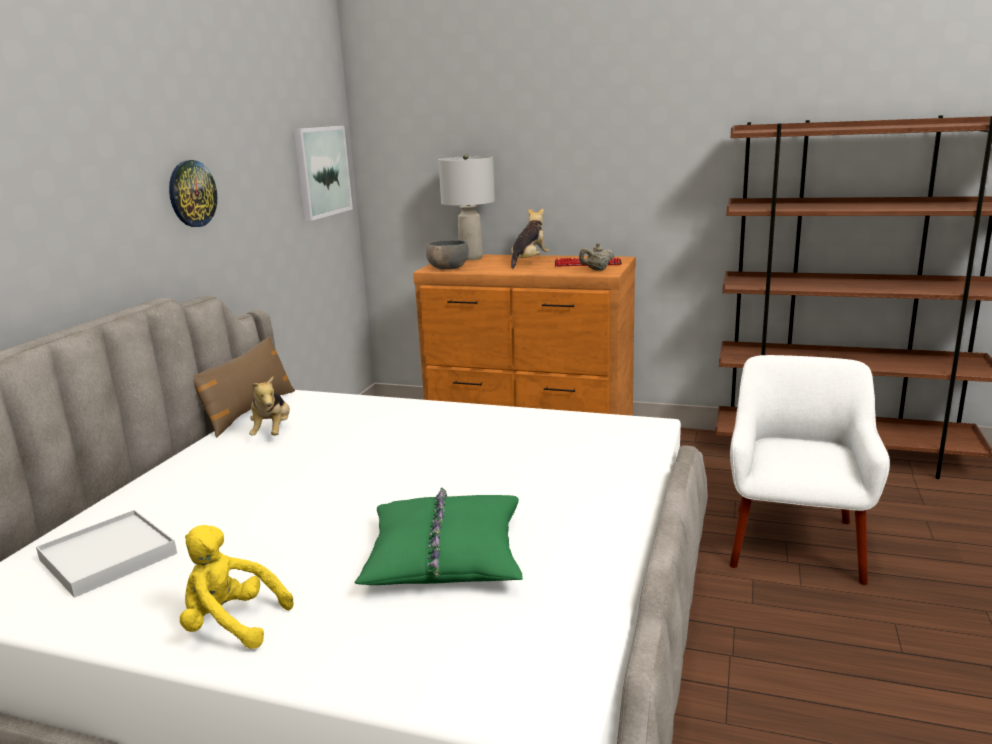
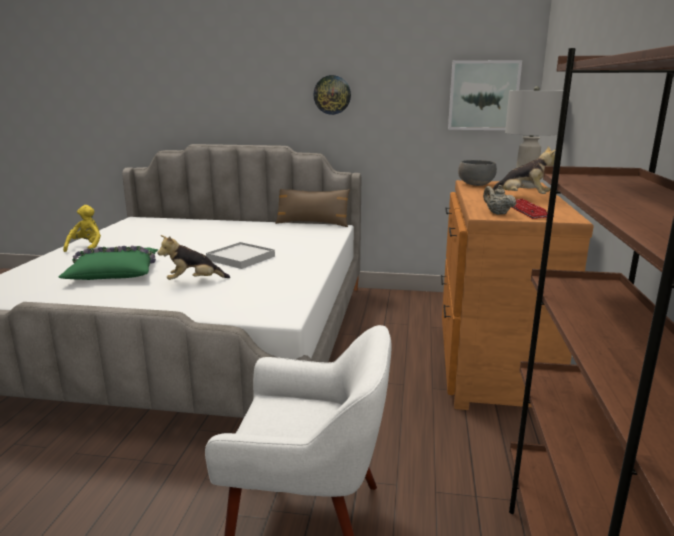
camera: 80 degrees right, 0 degrees up
(108, 557) = (155, 227): white tray -> white tray (240, 258)
(273, 432) = (281, 230): plush toy -> plush toy (194, 281)

